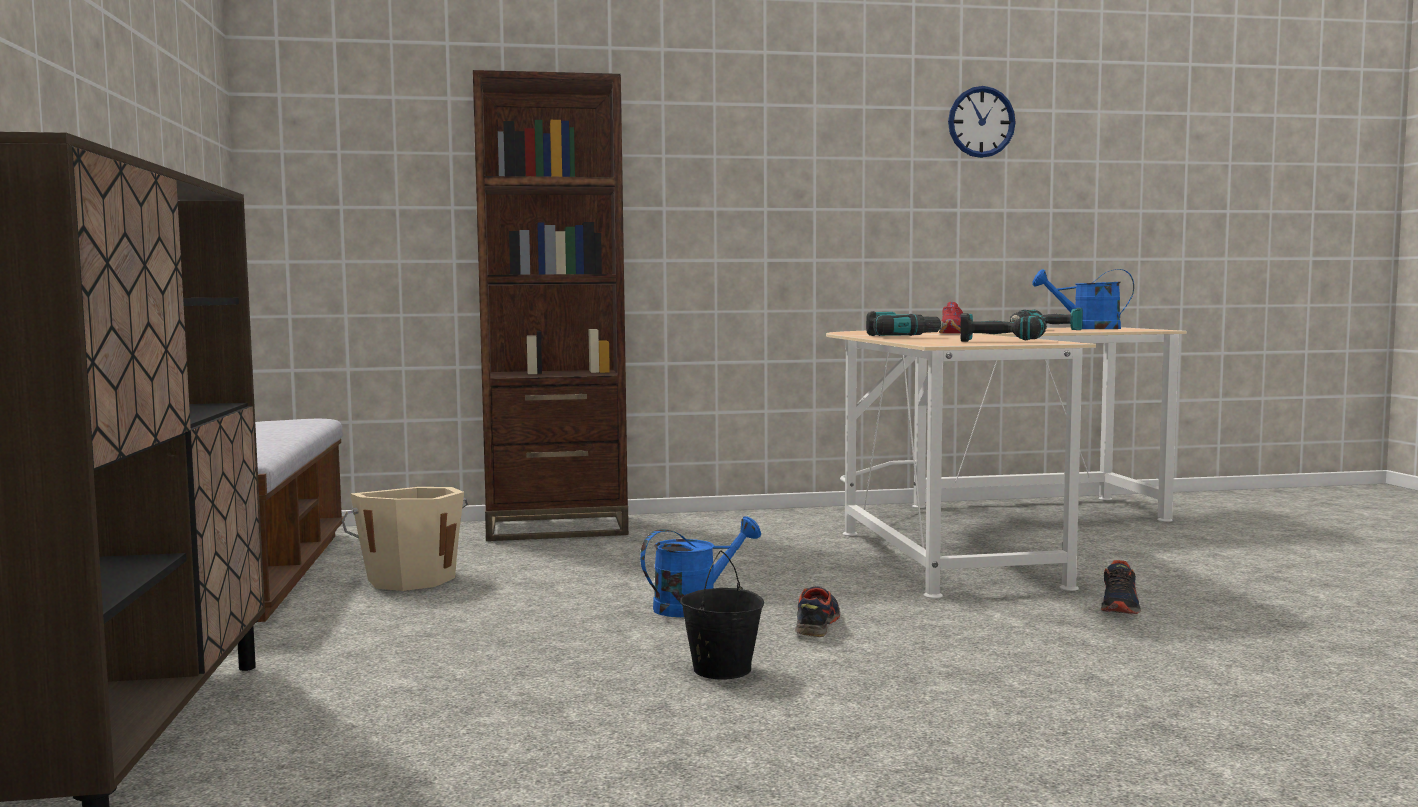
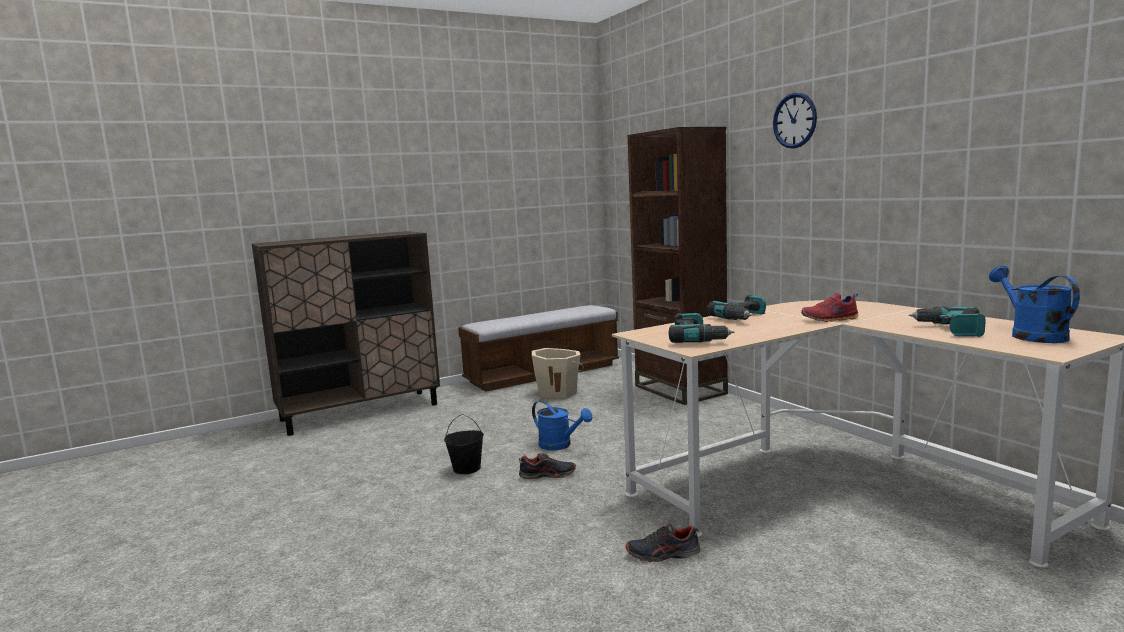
camera: 70 degrees right, 5 degrees up
(981, 122) = (989, 110): wall clock -> wall clock (794, 120)

